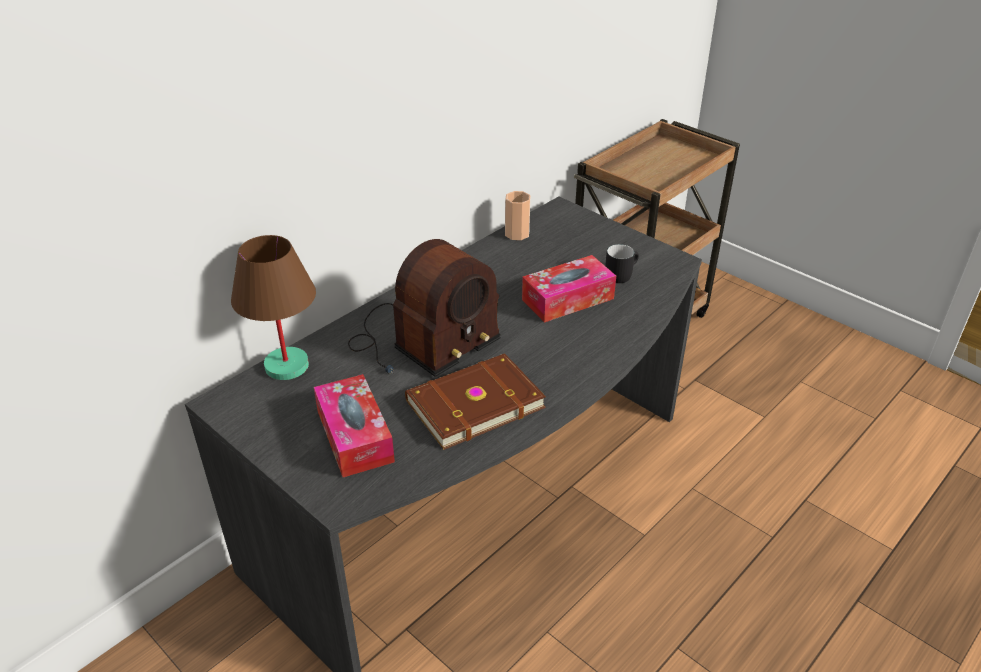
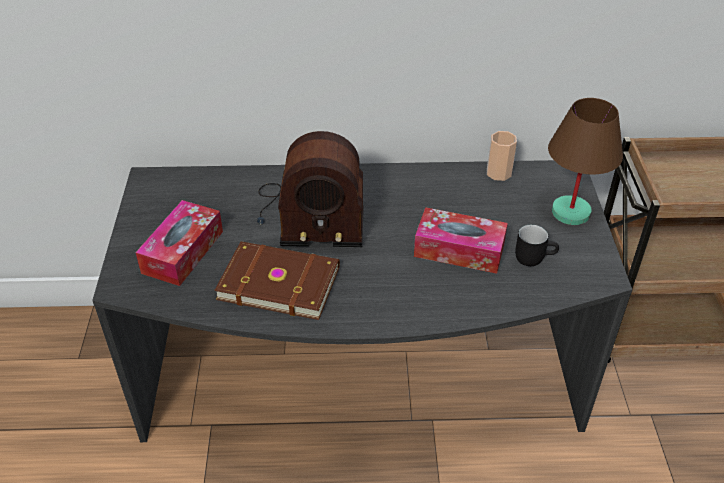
camera: 45 degrees right, 5 degrees up
(288, 365) = (212, 178): brown table lamp -> brown table lamp (571, 212)

